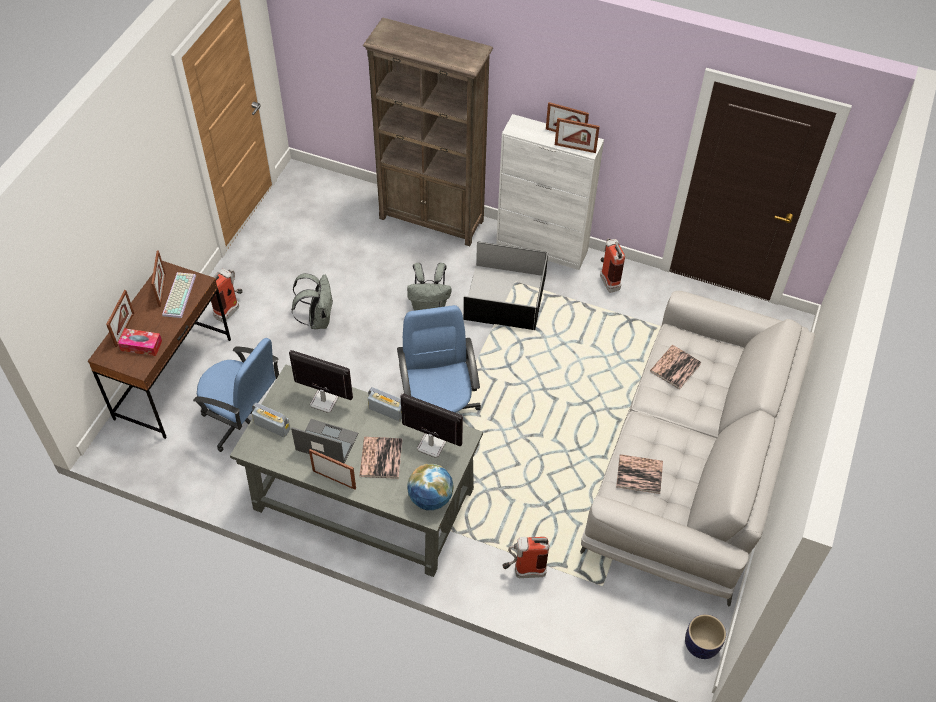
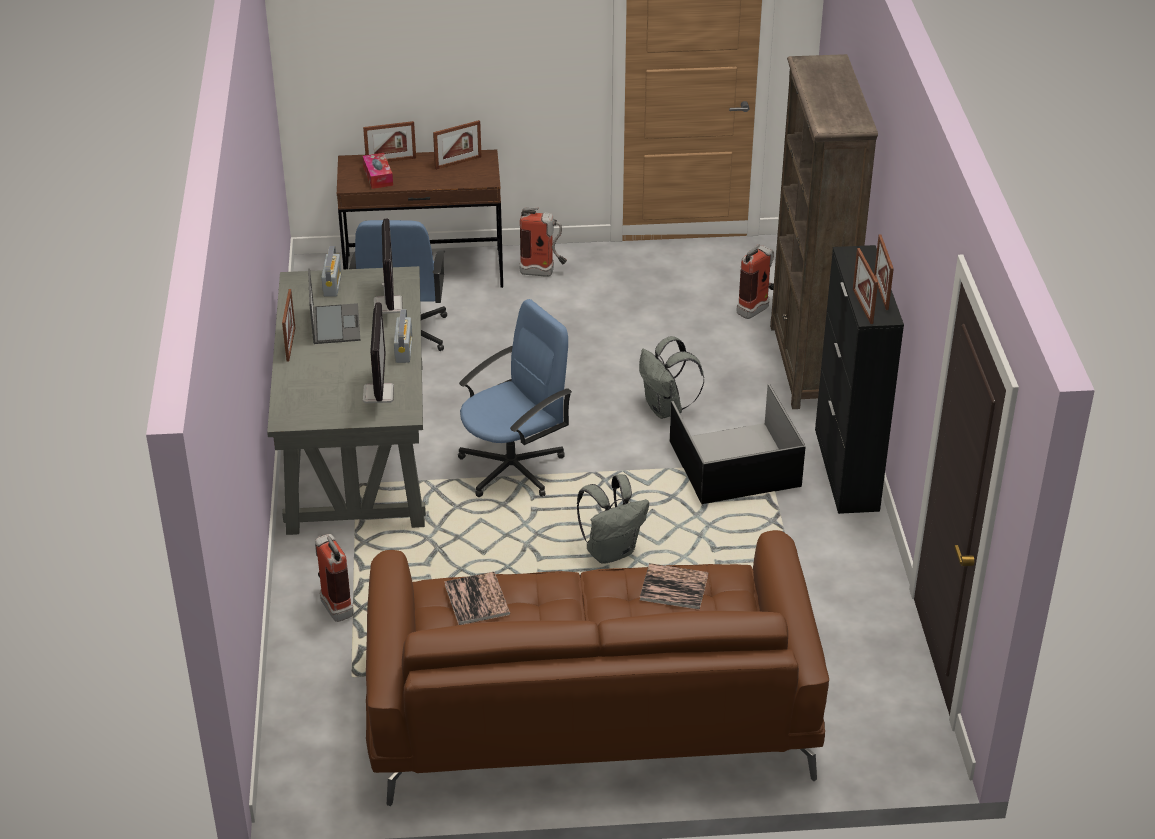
camera: 65 degrees right, 15 degrees down
(178, 294) = (459, 173): keyboard -> none
(318, 319) = (579, 334): grey backpack -> grey backpack (611, 551)
(381, 458) = (338, 365): book -> none
(430, 498) = (306, 414): globe -> none
(542, 248) = (846, 470): white cabinet -> black cabinet
(607, 279) = (845, 544): fire extinguisher -> fire extinguisher (757, 308)
(690, 464) = (589, 709): grey sofa -> brown sofa
(701, 645) = (315, 793): planter -> none

